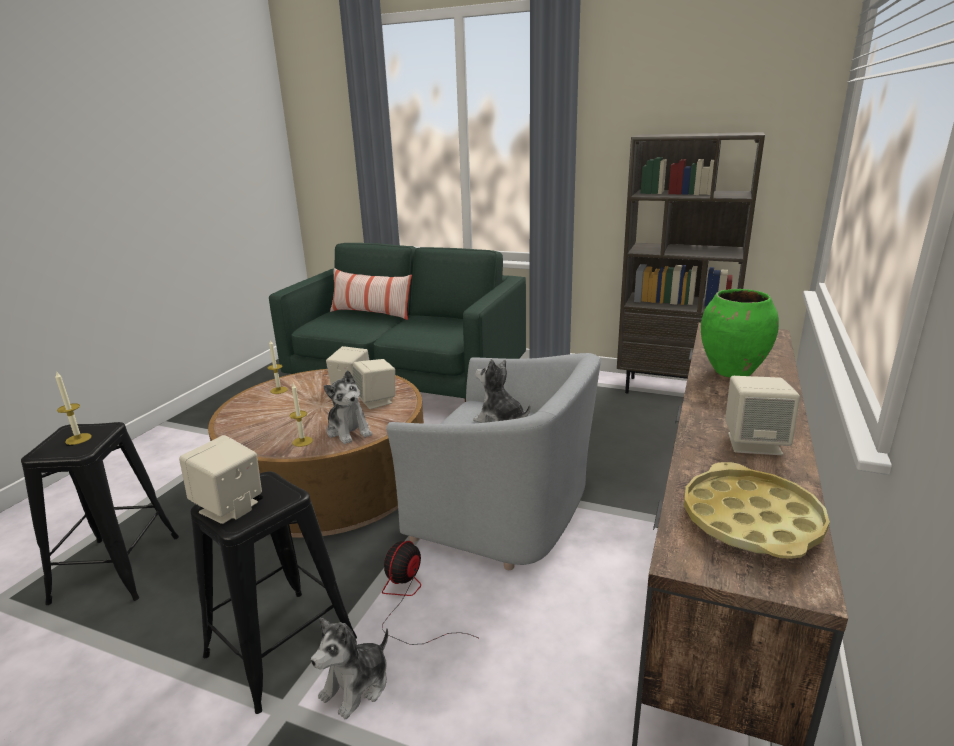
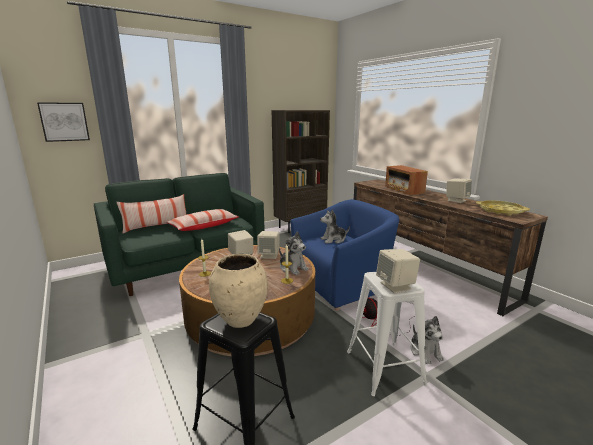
camera: 55 degrees left, 5 degrees down
(78, 439) = (240, 320): candle -> beige vase
(280, 647) = (385, 368): black stool -> white stool
(331, 155) = (64, 122): none -> picture
(349, 431) = (293, 268): plush toy -> plush toy turned 45 degrees clockwise
(406, 330) = (204, 226): none -> pillow
(504, 512) = (341, 284): grey armchair -> blue armchair
(733, 372) = (404, 190): green vase -> radio

